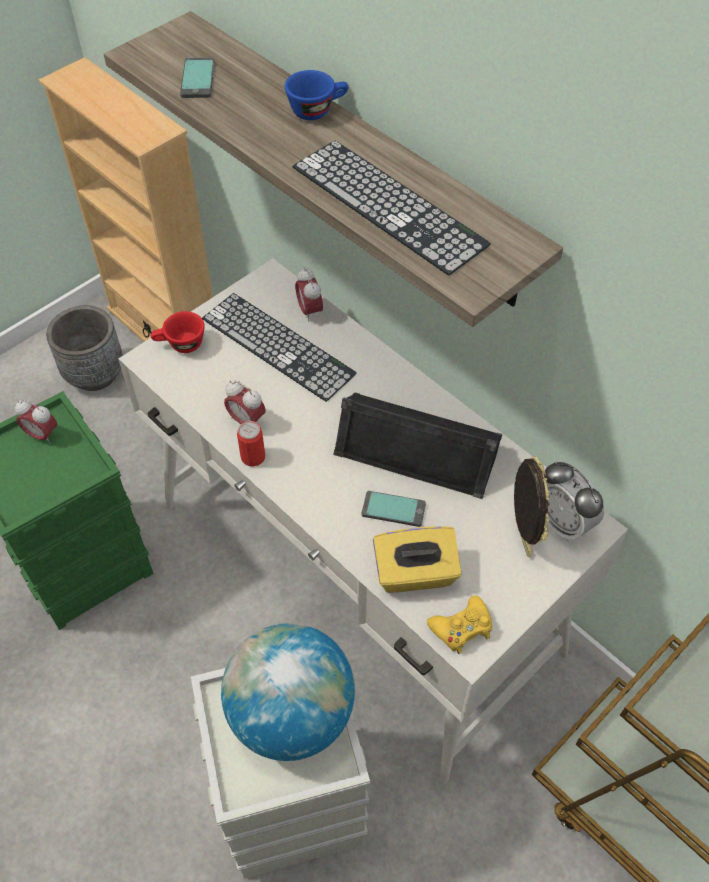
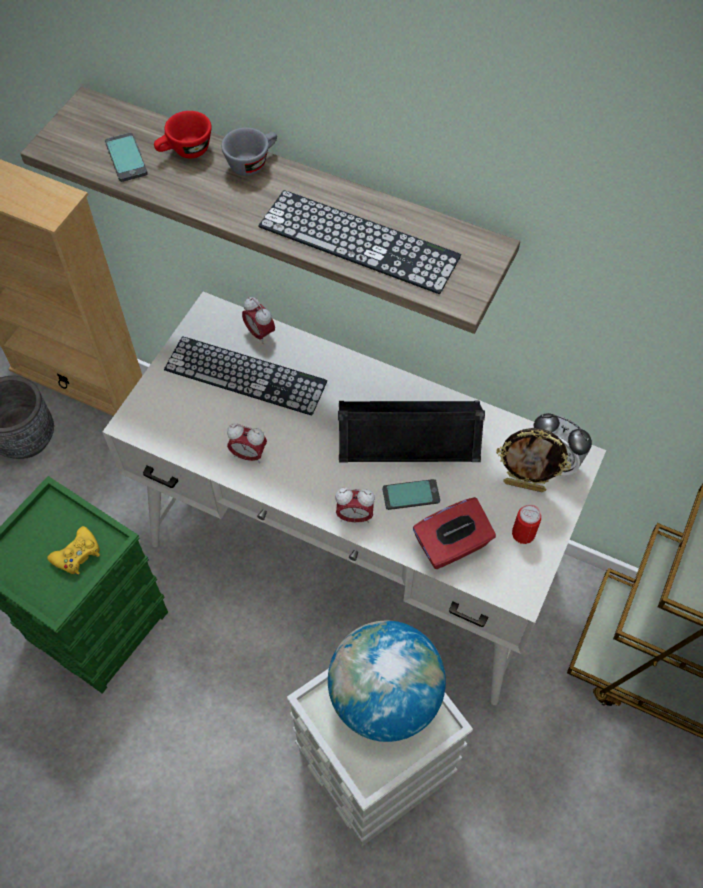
camera: 20 degrees left, 5 degrees up
(42, 435) = (46, 523): alarm clock -> alarm clock (354, 516)
(180, 345) = (155, 401): red cup -> red cup (185, 152)
(253, 457) = (269, 486): can -> can (523, 533)
(317, 110) = (252, 162): blue cup -> grey cup
(415, 574) = (452, 545): yellow tissue box -> red tissue box
(462, 628) = (508, 578): yellow game controller -> yellow game controller (77, 554)
(520, 537) = (524, 485): picture frame -> picture frame turned 135 degrees clockwise

